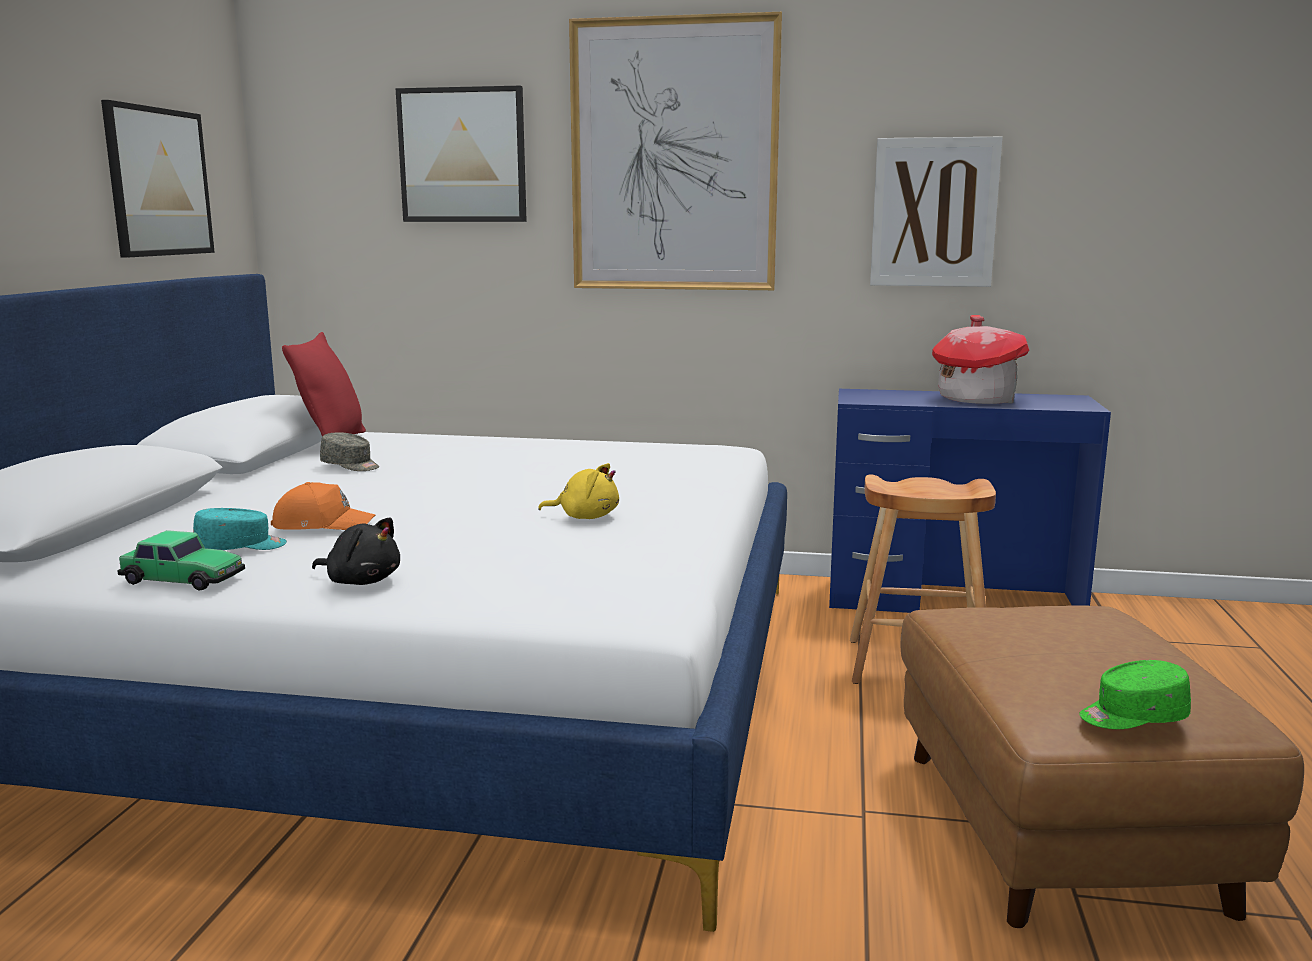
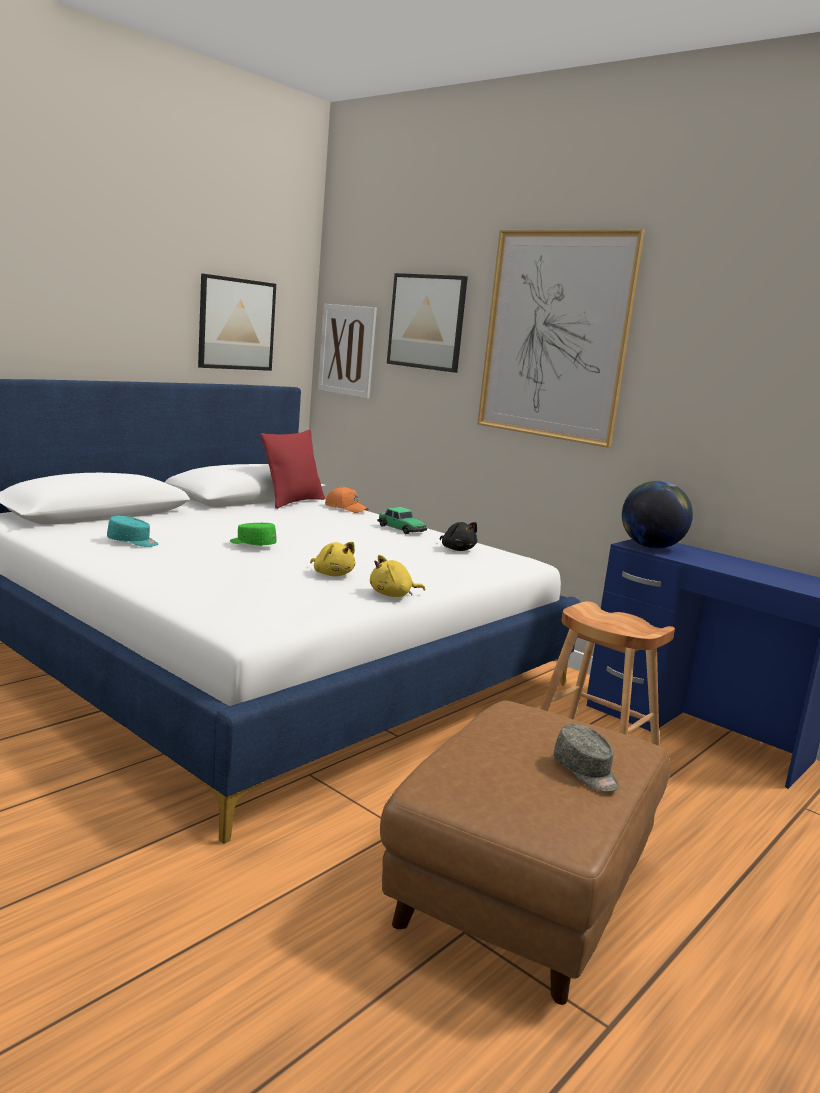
camera: 30 degrees right, 0 degrees up
(183, 579) = (81, 549): toy car -> toy car (401, 529)
(322, 524) = (189, 541): orange cap -> orange cap (346, 508)
(351, 466) = (273, 516): grey cap -> grey cap (586, 772)
(361, 581) = (149, 572): black plush toy -> black plush toy (457, 549)
(700, 521) = (393, 595): none -> yellow plush toy
(875, 398) = (650, 547): none -> globe
(934, 212) = (742, 402): picture -> picture (347, 350)
(976, 399) = (736, 566): toy house -> none
(1132, 716) = (491, 801): green cap -> green cap (252, 544)

